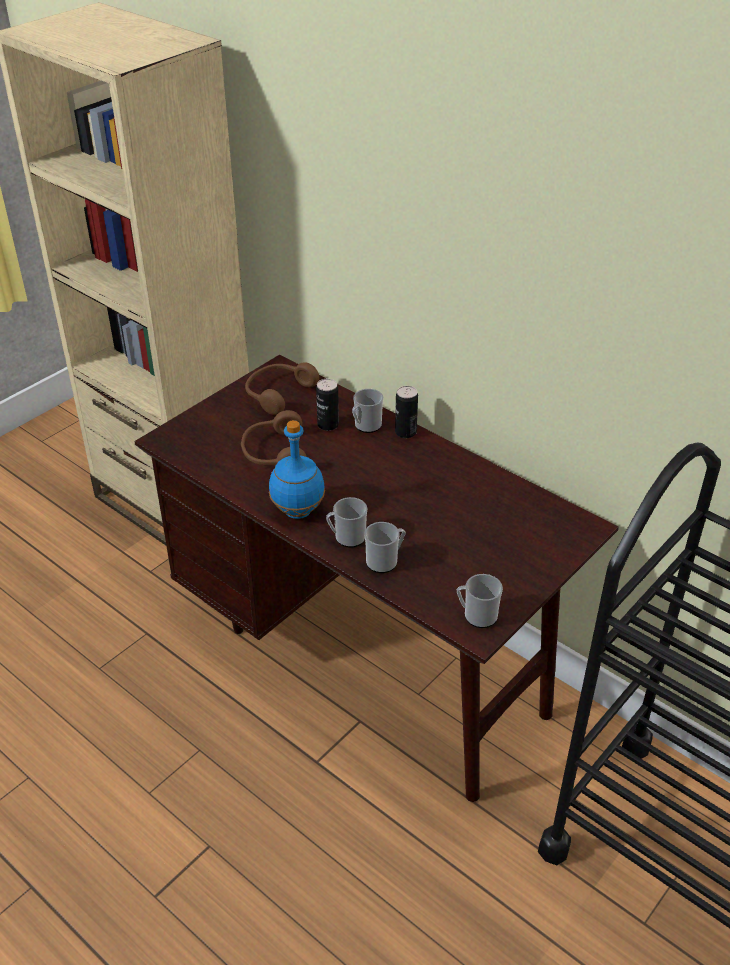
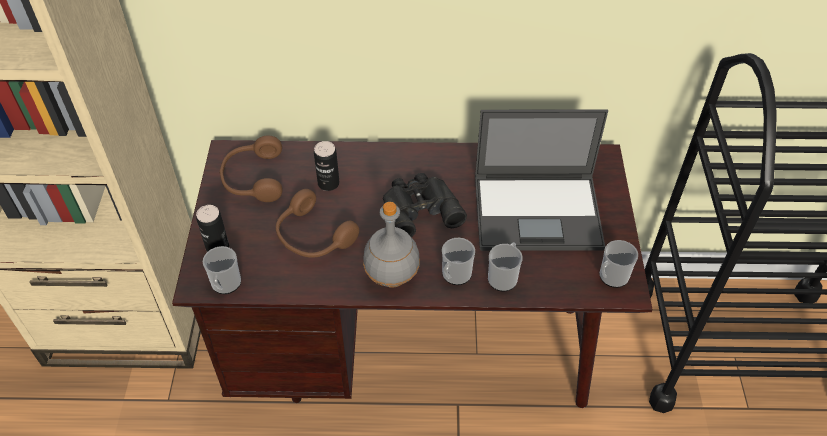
camera: 40 degrees left, 10 degrees up
(297, 511) = (391, 278): blue bottle -> grey bottle
(365, 426) = (360, 167): mug -> mug (225, 285)
(376, 478) = (418, 209): none -> black binoculars
(405, 432) = (396, 154): can -> can (217, 247)
(474, 534) = (539, 212): none -> laptop

